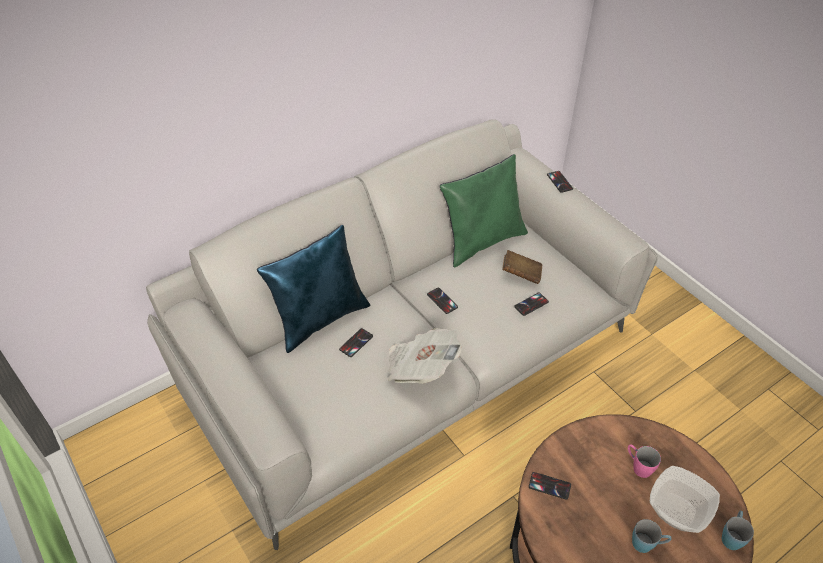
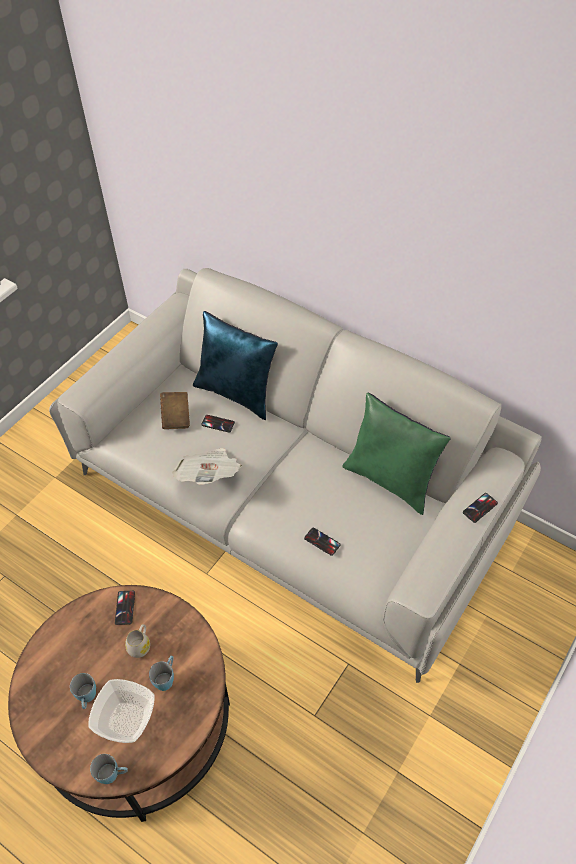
camera: 70 degrees right, 5 degrees up
(442, 301) = (293, 469): phone -> none
(521, 274) = (358, 523): brown book -> brown book (176, 417)
(597, 481) = (140, 645): none -> white mug
(638, 466) = (166, 678): pink mug -> blue mug

